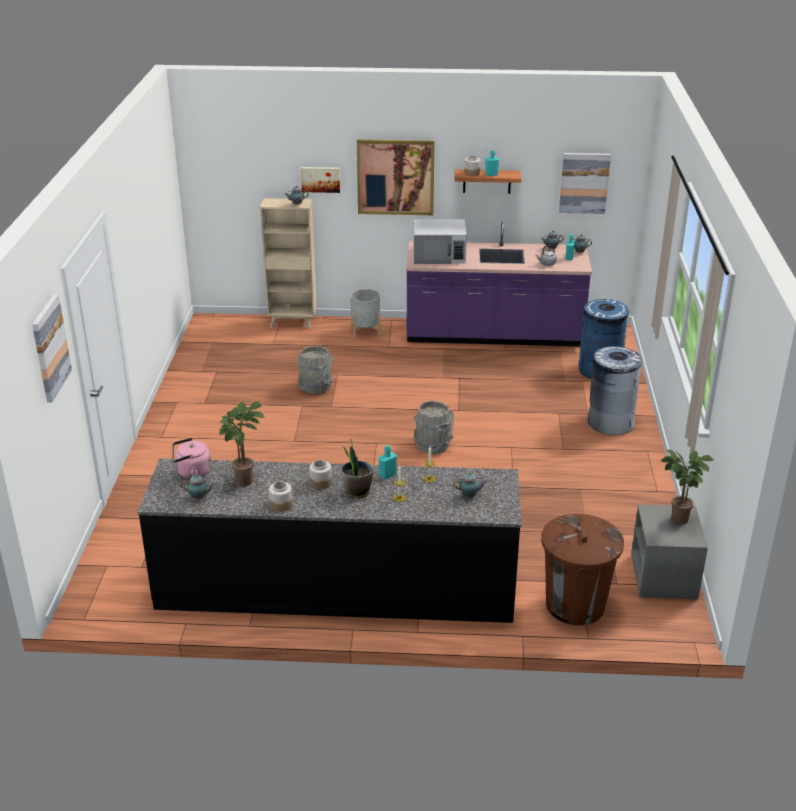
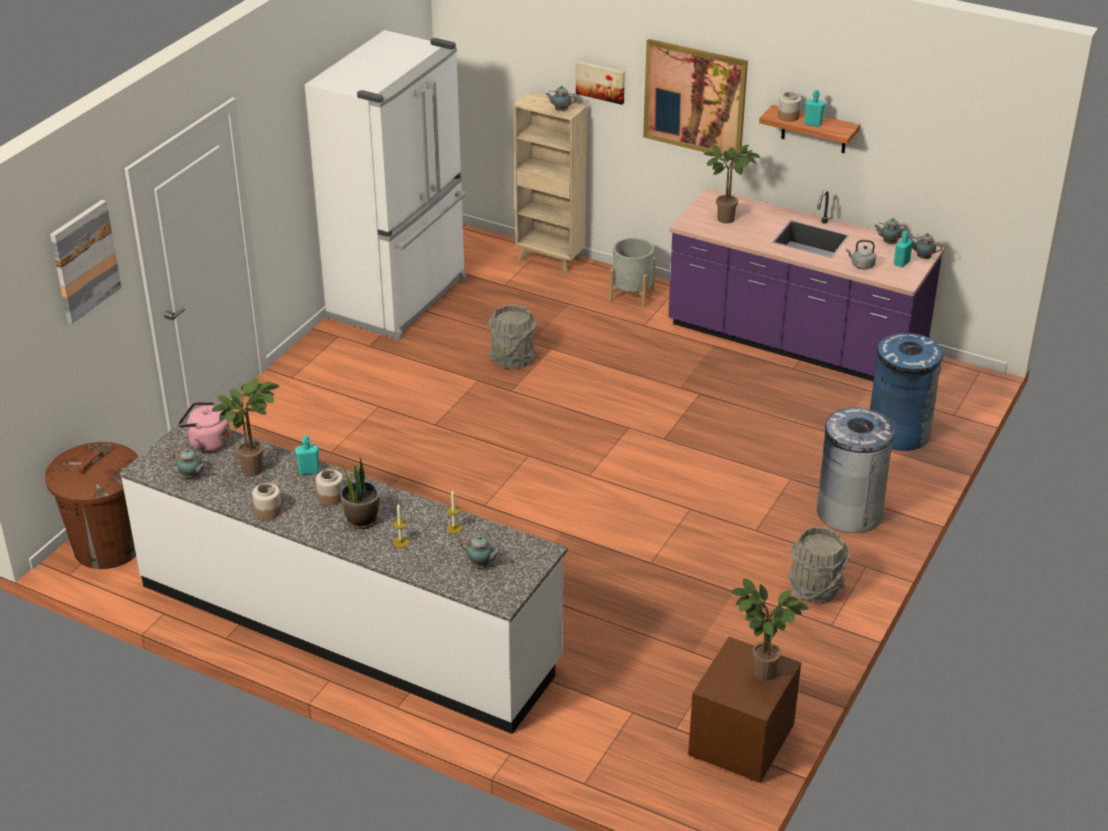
camera: 25 degrees right, 5 degrees up
(204, 368) = (401, 298): none -> white fridge
(336, 587) = (348, 623): black counter -> white counter
(387, 475) = (411, 509): turquoise bottle -> turquoise bottle (309, 470)
(433, 446) = (594, 479): grey bucket -> grey bucket (815, 589)
(439, 255) = (728, 218): white microwave -> potted plant
(575, 605) = (602, 738): brown trash can -> brown trash can (107, 546)
(584, 183) = (947, 160): picture -> none
(664, 577) = (742, 741): grey nightstand -> brown nightstand

